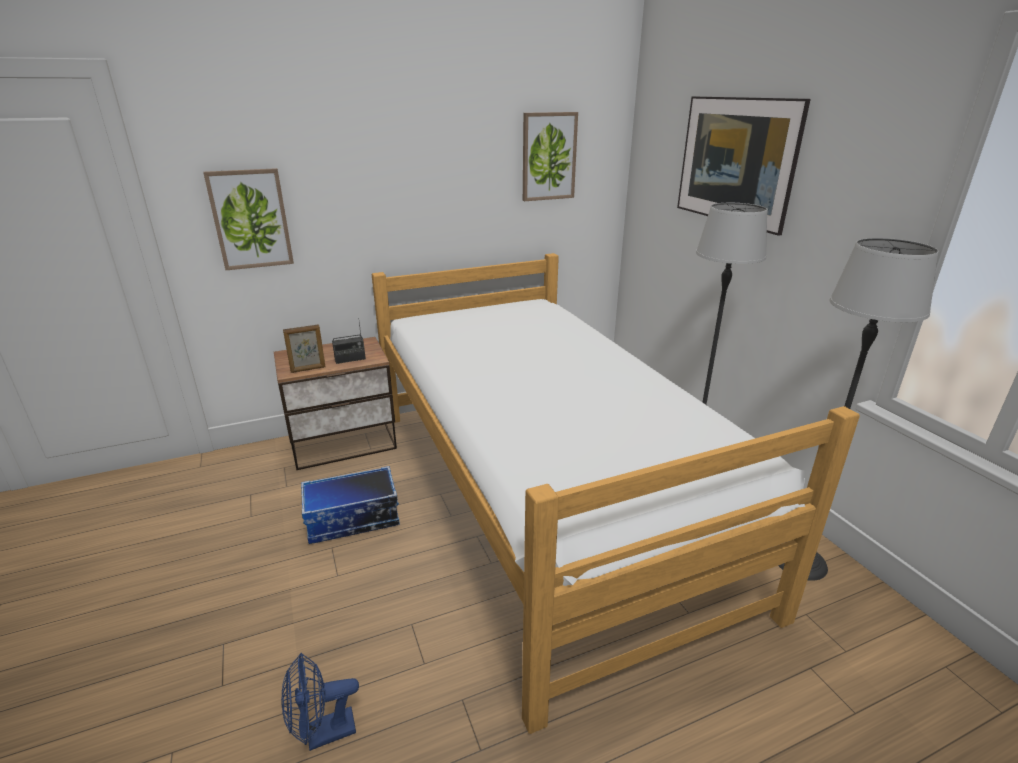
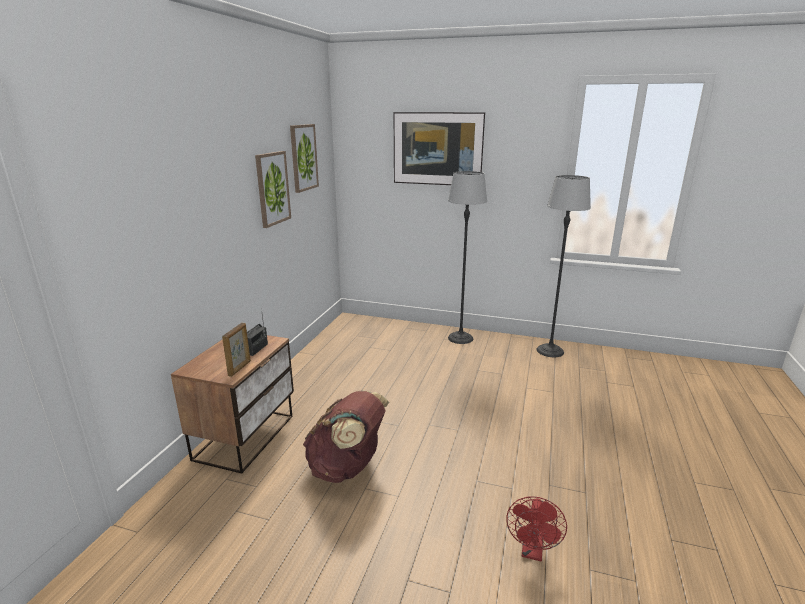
camera: 50 degrees left, 5 degrees down
(251, 219) = (139, 241): picture -> picture (272, 188)
(323, 734) = (532, 551): blue fan -> red fan
(352, 520) = (347, 467): storage box -> brown backpack
(543, 496) = (424, 387): bed -> none

